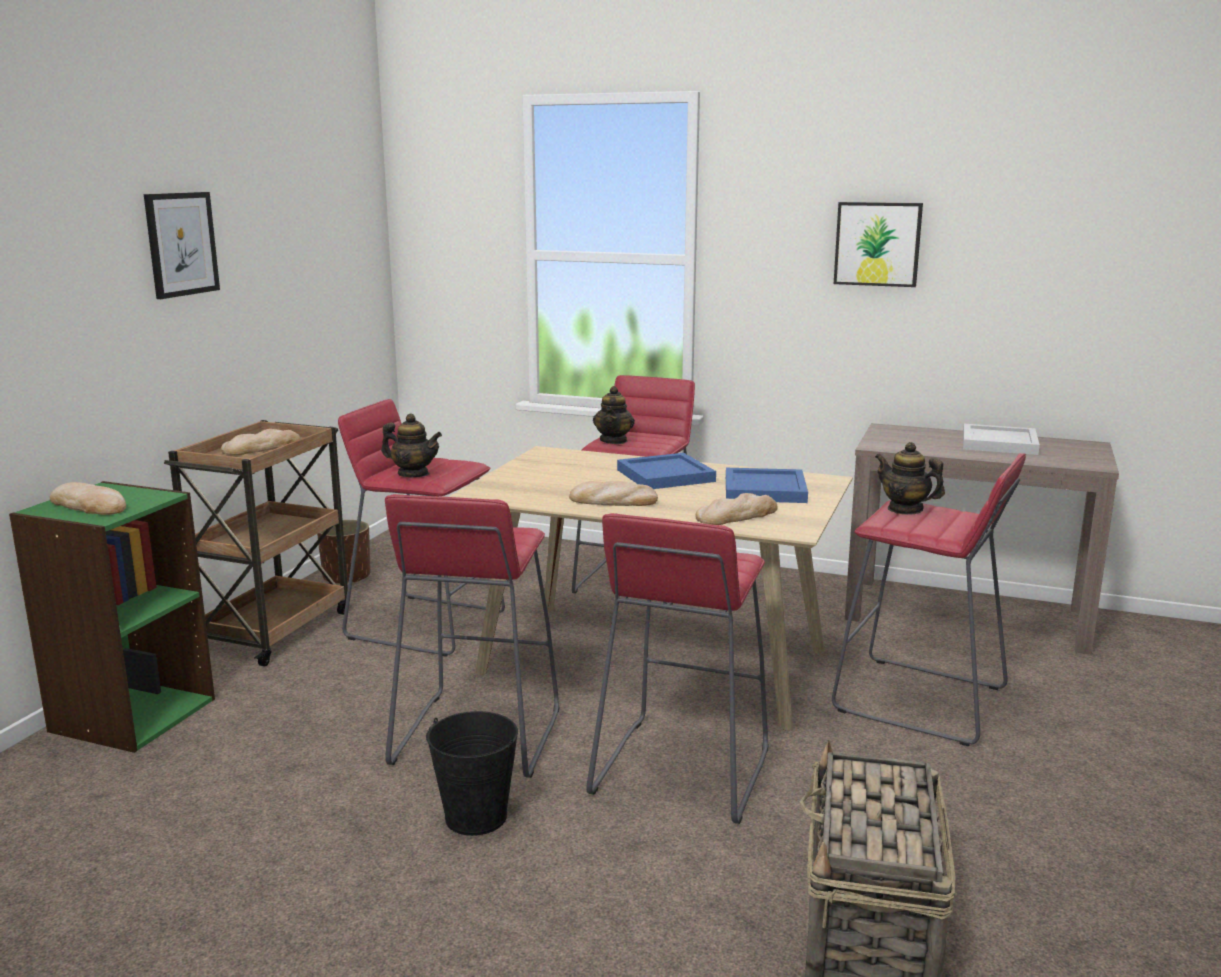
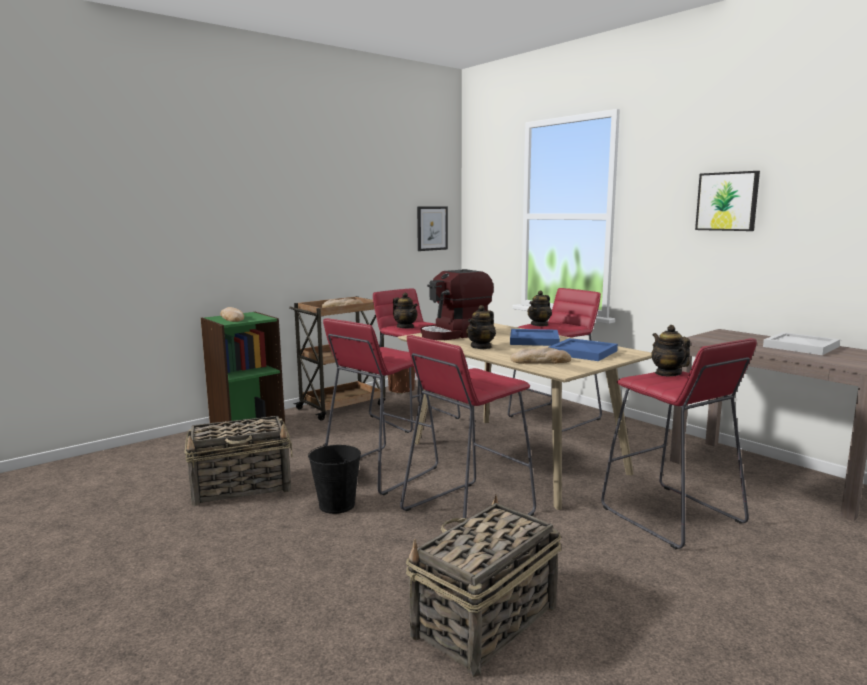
camera: 30 degrees right, 5 degrees down
(181, 244) = (316, 200): picture -> picture (432, 228)
(268, 834) = (242, 487): none -> basket
(532, 480) = (455, 334): none -> coffee machine
(613, 501) = (481, 347): bread -> teapot

